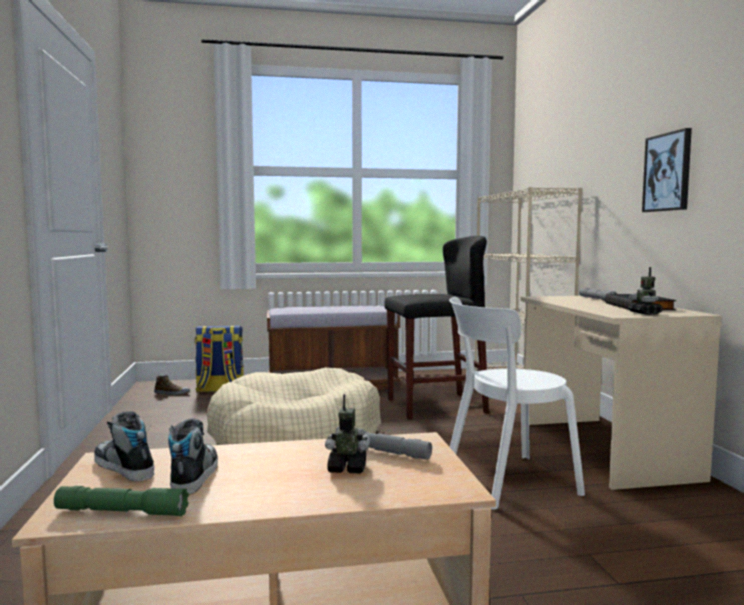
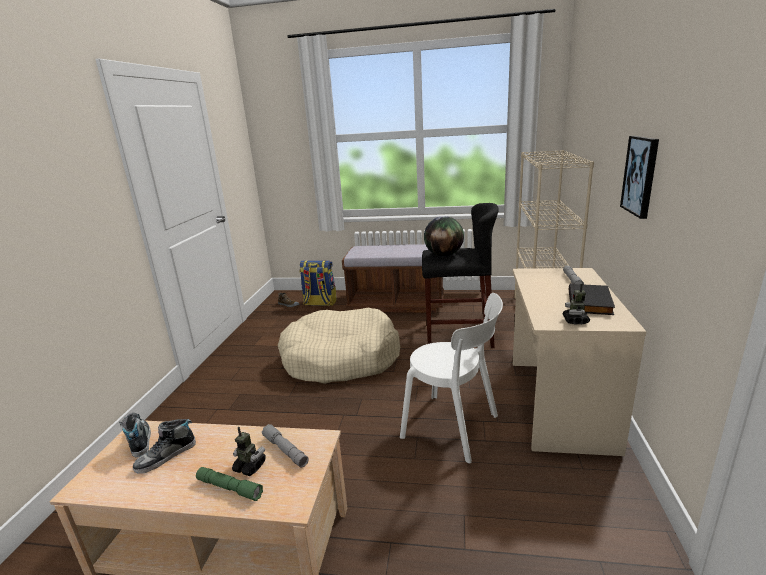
camera: 20 degrees right, 15 degrees up
(121, 512) = (108, 487): green flashlight -> green flashlight (229, 488)
(194, 475) = (166, 456): shoe -> shoe turned 150 degrees counterclockwise
(421, 296) = (444, 255): none -> globe
(504, 481) = (454, 428): white chair -> white chair turned 150 degrees counterclockwise

